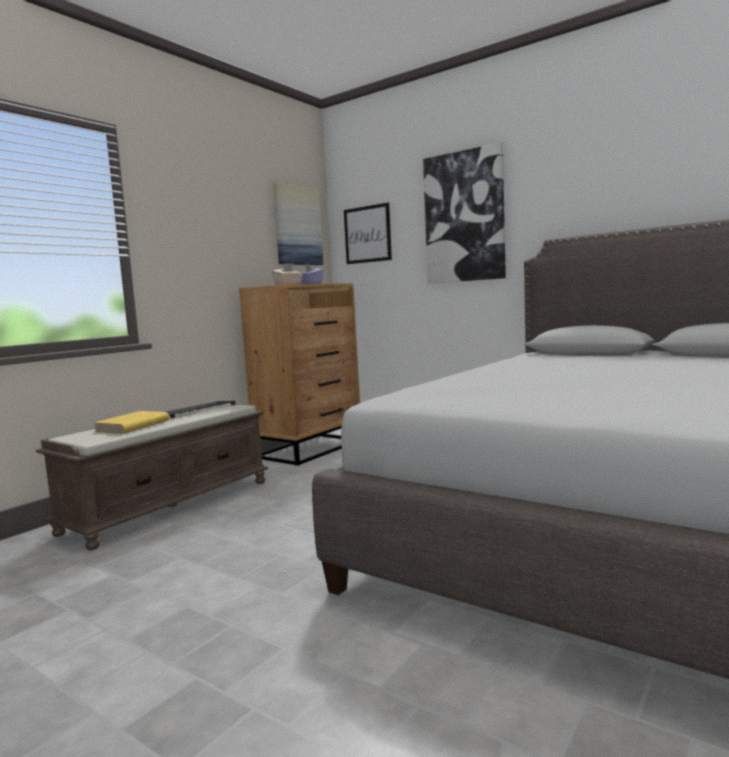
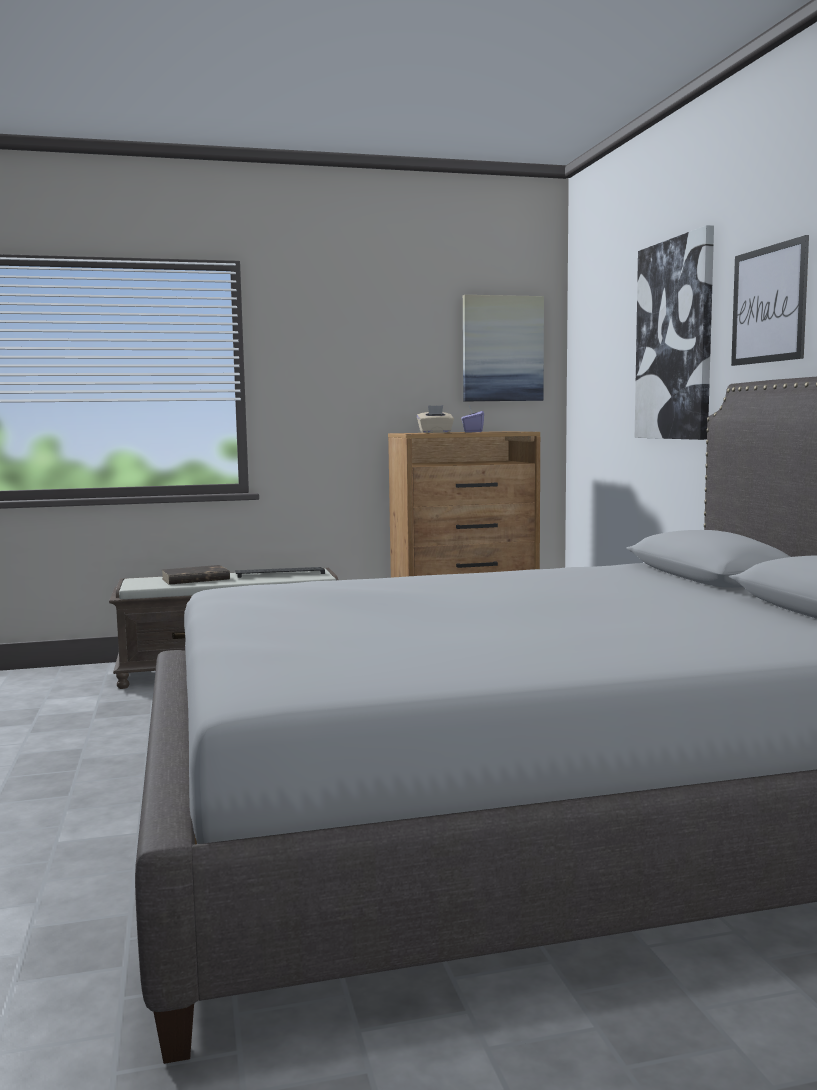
camera: 40 degrees right, 0 degrees up
(132, 426) = (194, 579): yellow book -> brown book
(367, 234) = (594, 359): picture -> picture (769, 304)

